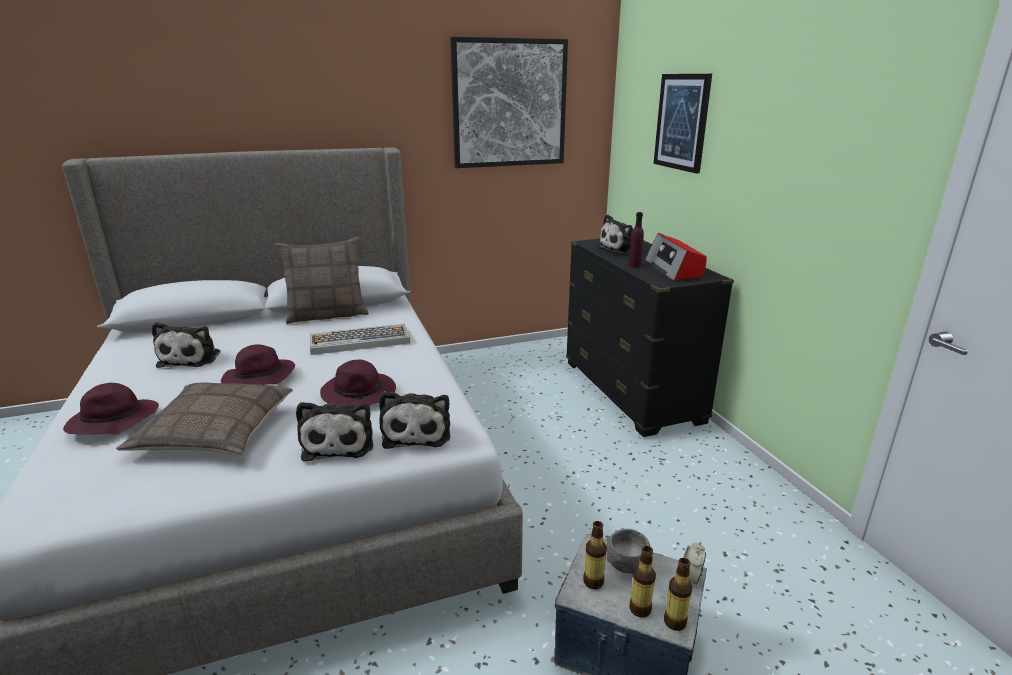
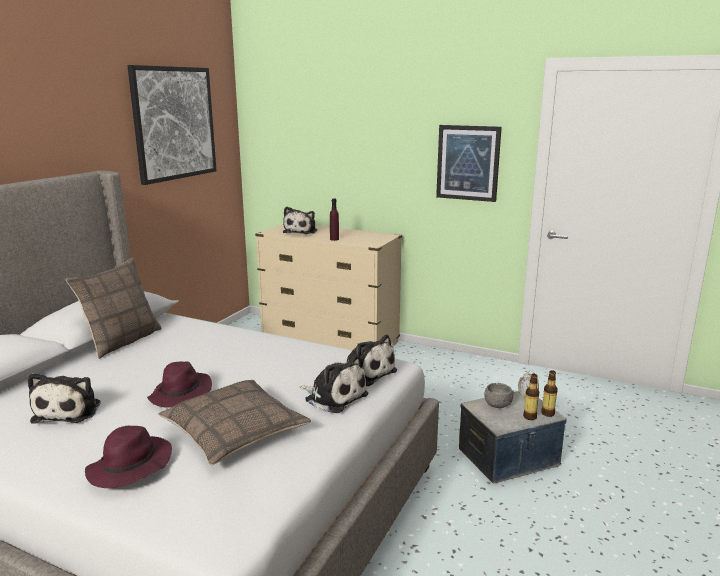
camera: 45 degrees left, 5 degrees down
(192, 358) = (70, 410): plush toy -> plush toy turned 45 degrees clockwise
(359, 340) = (199, 346): keyboard -> none
(360, 394) = (283, 371): purple hat -> none
(593, 582) = (497, 418): bottle -> none
(631, 392) = (330, 341): black dresser -> beige dresser
(673, 269) = (360, 236): radio -> none
(682, 122) = (326, 131): picture -> picture (468, 163)

